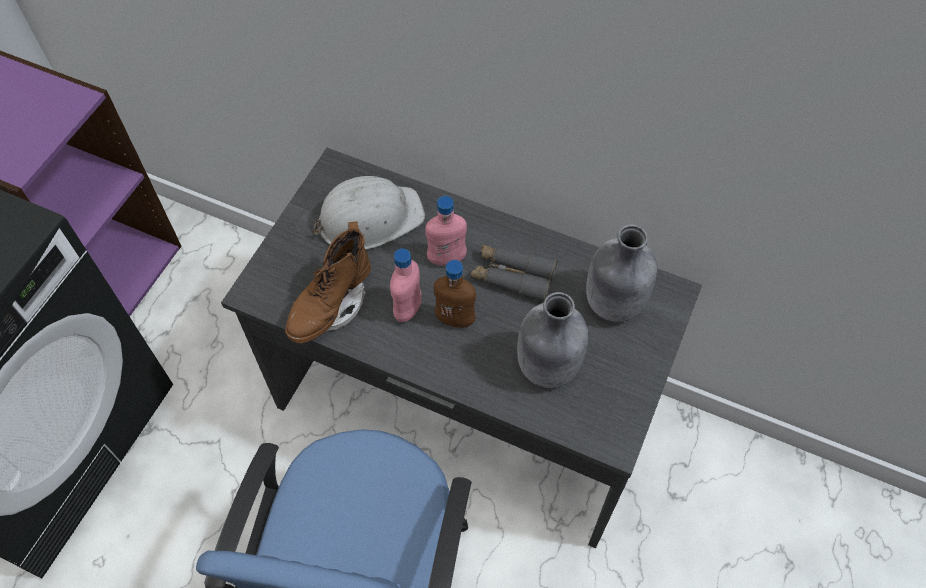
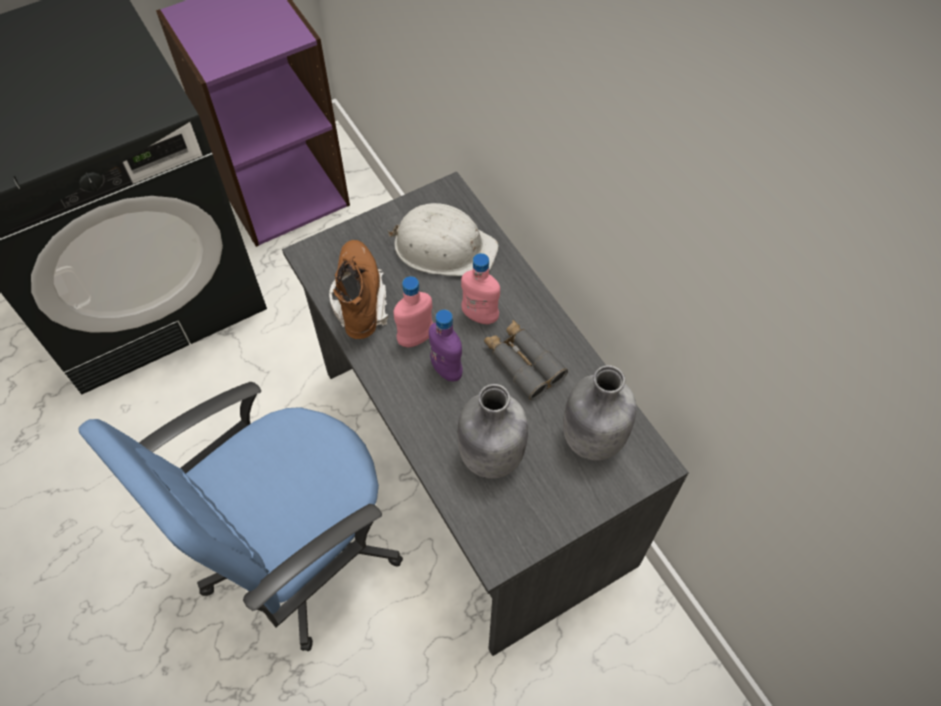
camera: 35 degrees right, 0 degrees up
(331, 305) = (359, 300): brown boot -> brown boot turned 105 degrees clockwise
(455, 319) = (446, 369): brown bottle -> purple bottle

